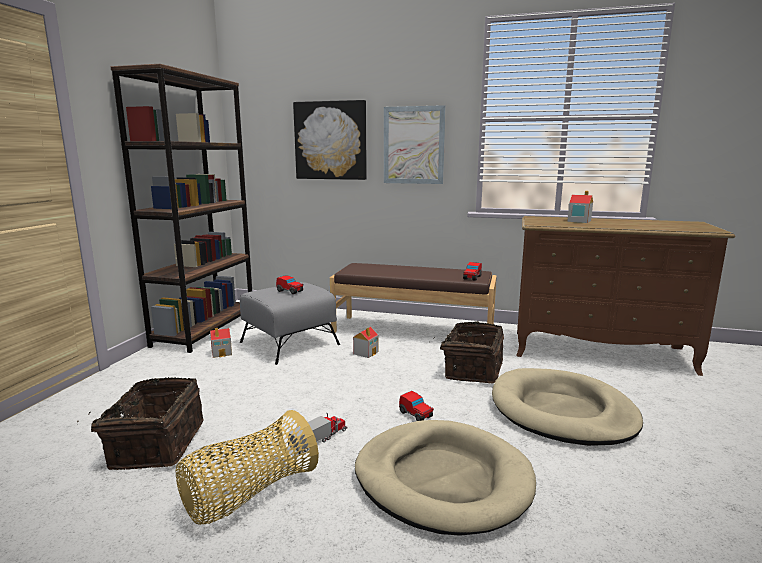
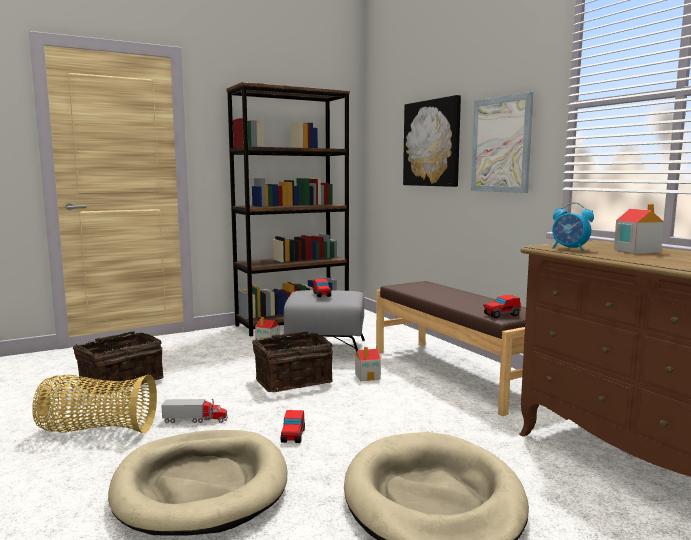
camera: 45 degrees right, 5 degrees down
(471, 369) = (432, 425): basket -> basket (292, 381)
(553, 224) = (569, 249): none -> alarm clock

